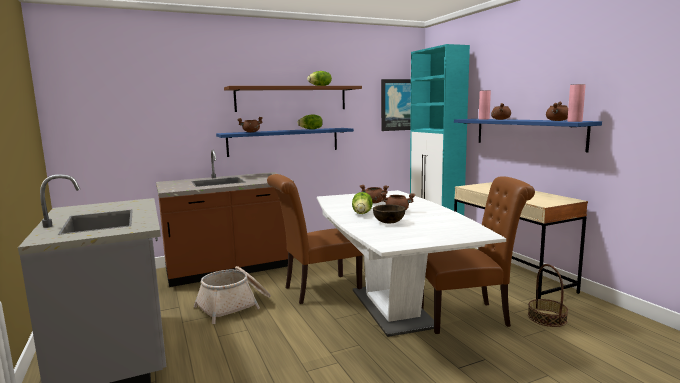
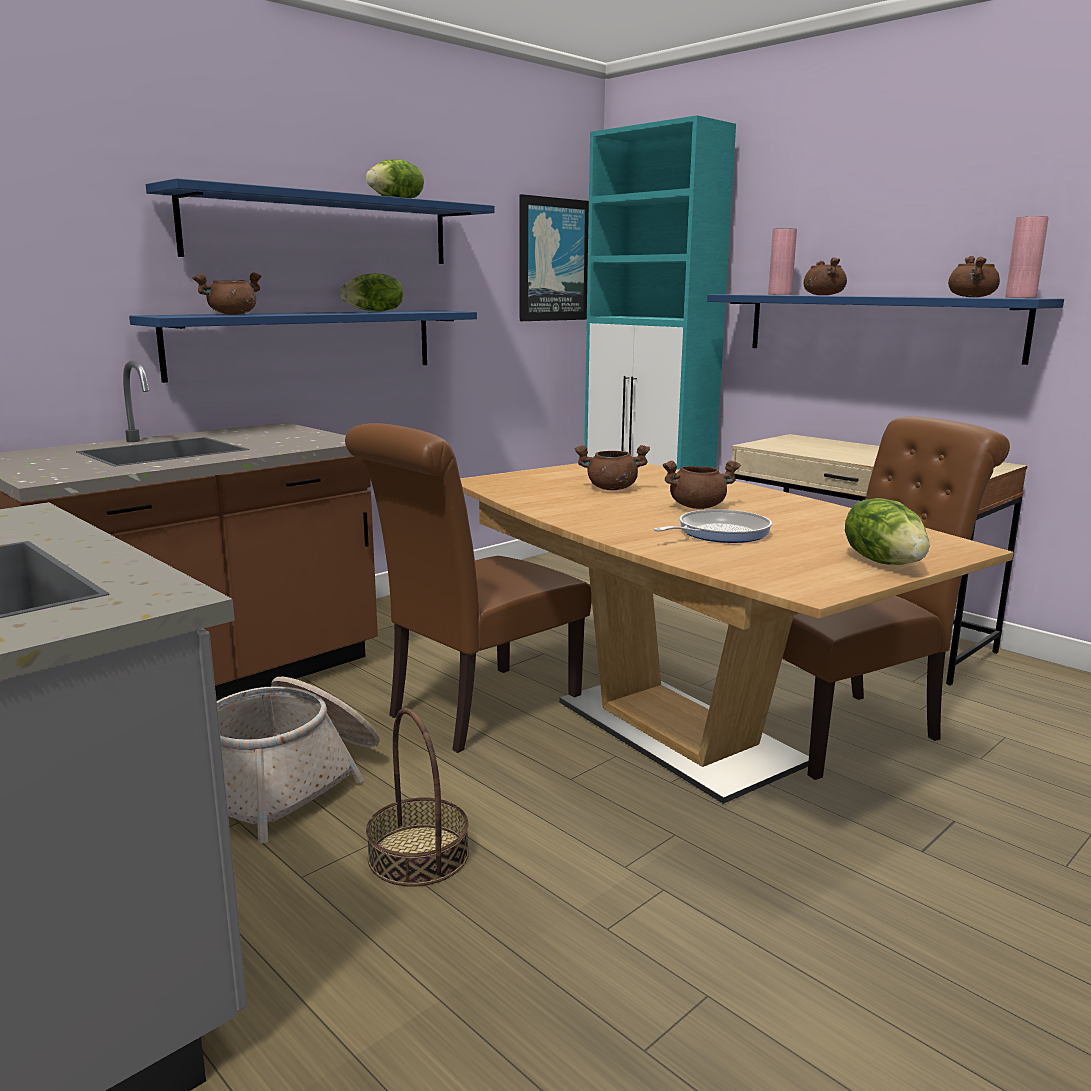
camera: 20 degrees left, 5 degrees up
(292, 98) = (322, 229): brown shelf -> blue shelf
(362, 213) = (625, 515): lettuce -> lettuce (884, 562)
(388, 222) = (719, 533): brown bowl -> frying pan
(391, 308) = (677, 732): white dining table -> brown dining table
(547, 318) = (987, 711): basket -> basket (418, 855)

